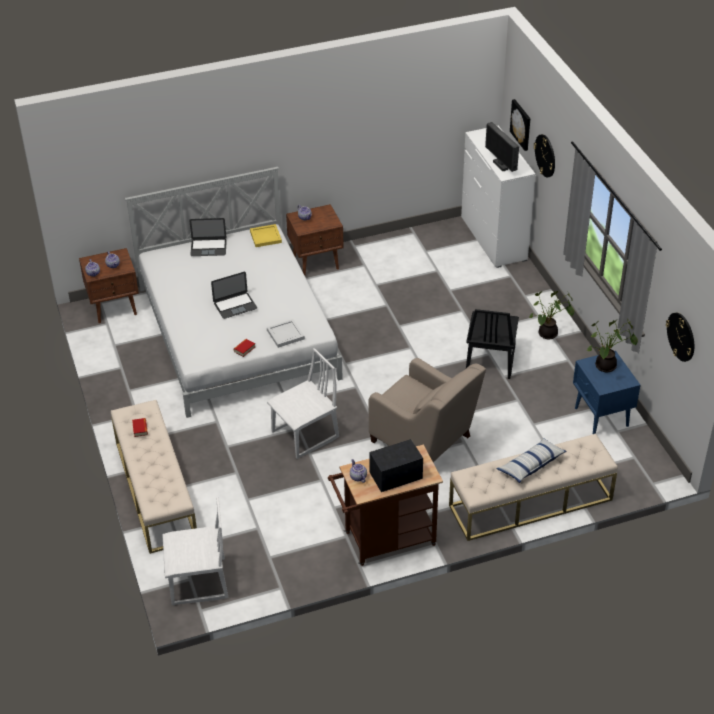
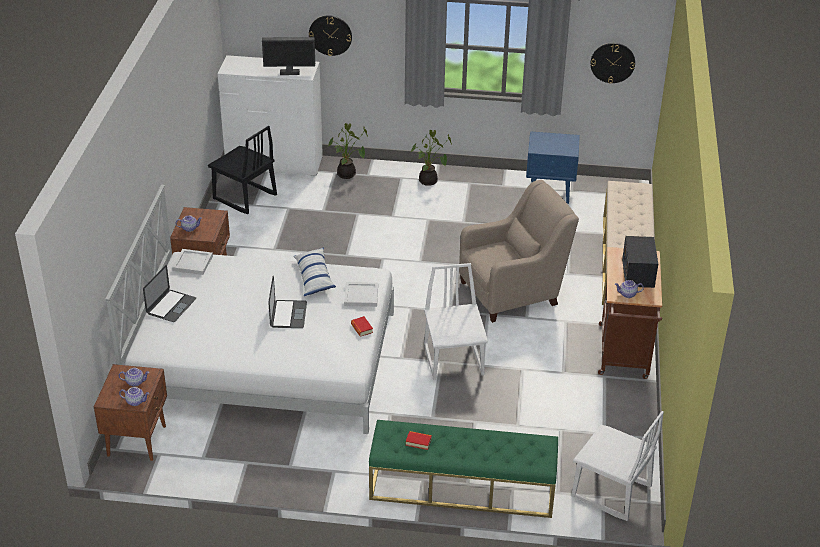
camera: 65 degrees left, 5 degrees down
(155, 490) = (462, 488): beige bench -> green bench
(198, 582) = (611, 492): white chair -> white chair turned 105 degrees clockwise
(265, 237) = (193, 263): yellow tray -> white tray
(489, 361) = (437, 222): black chair -> black chair (244, 197)
(521, 124) = (272, 30): picture -> none
(531, 465) = (627, 222): pillow -> pillow (314, 277)
(605, 367) = (547, 142): potted plant -> potted plant (348, 175)

